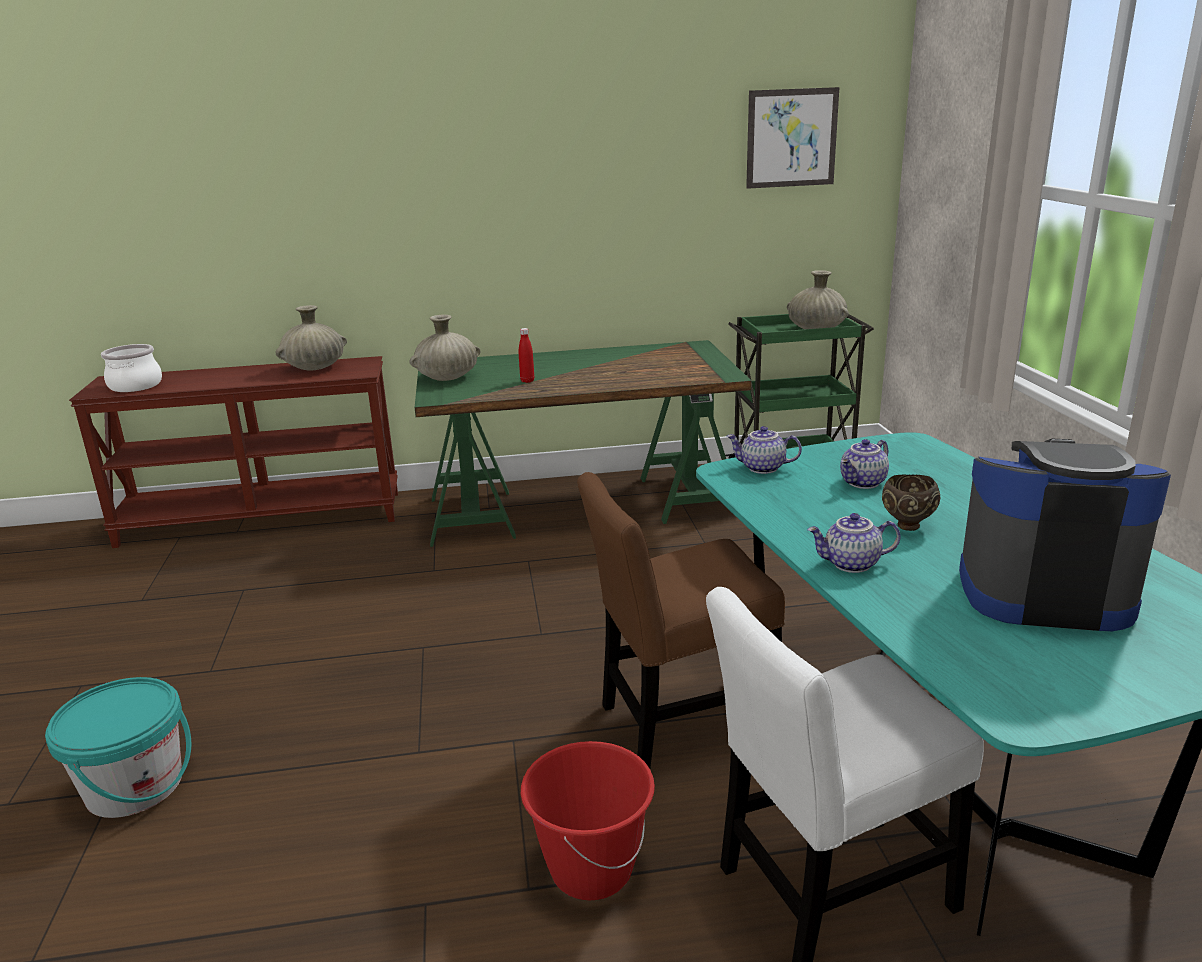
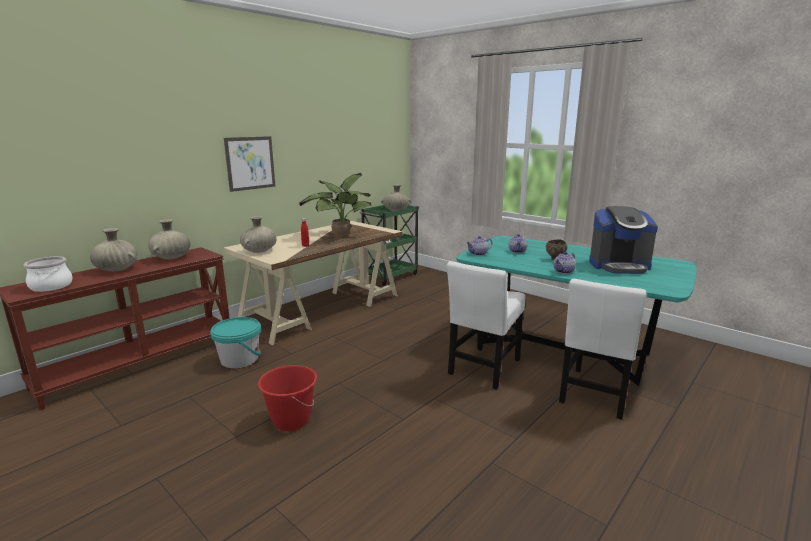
camera: 40 degrees left, 5 degrees down
(135, 786) = (283, 498): turquoise bucket -> turquoise bucket (239, 359)
(231, 374) = (117, 269): none -> beige vase
(582, 505) = (322, 309): green desk -> beige desk
(591, 869) = (525, 422): red bucket -> red bucket (291, 420)
(617, 370) = (339, 236): none -> potted plant
(680, 725) = (483, 369): brown chair -> white chair
(791, 138) = (375, 127): picture -> picture (250, 163)
(1043, 593) = (619, 266): coffee machine -> coffee machine turned 150 degrees counterclockwise

